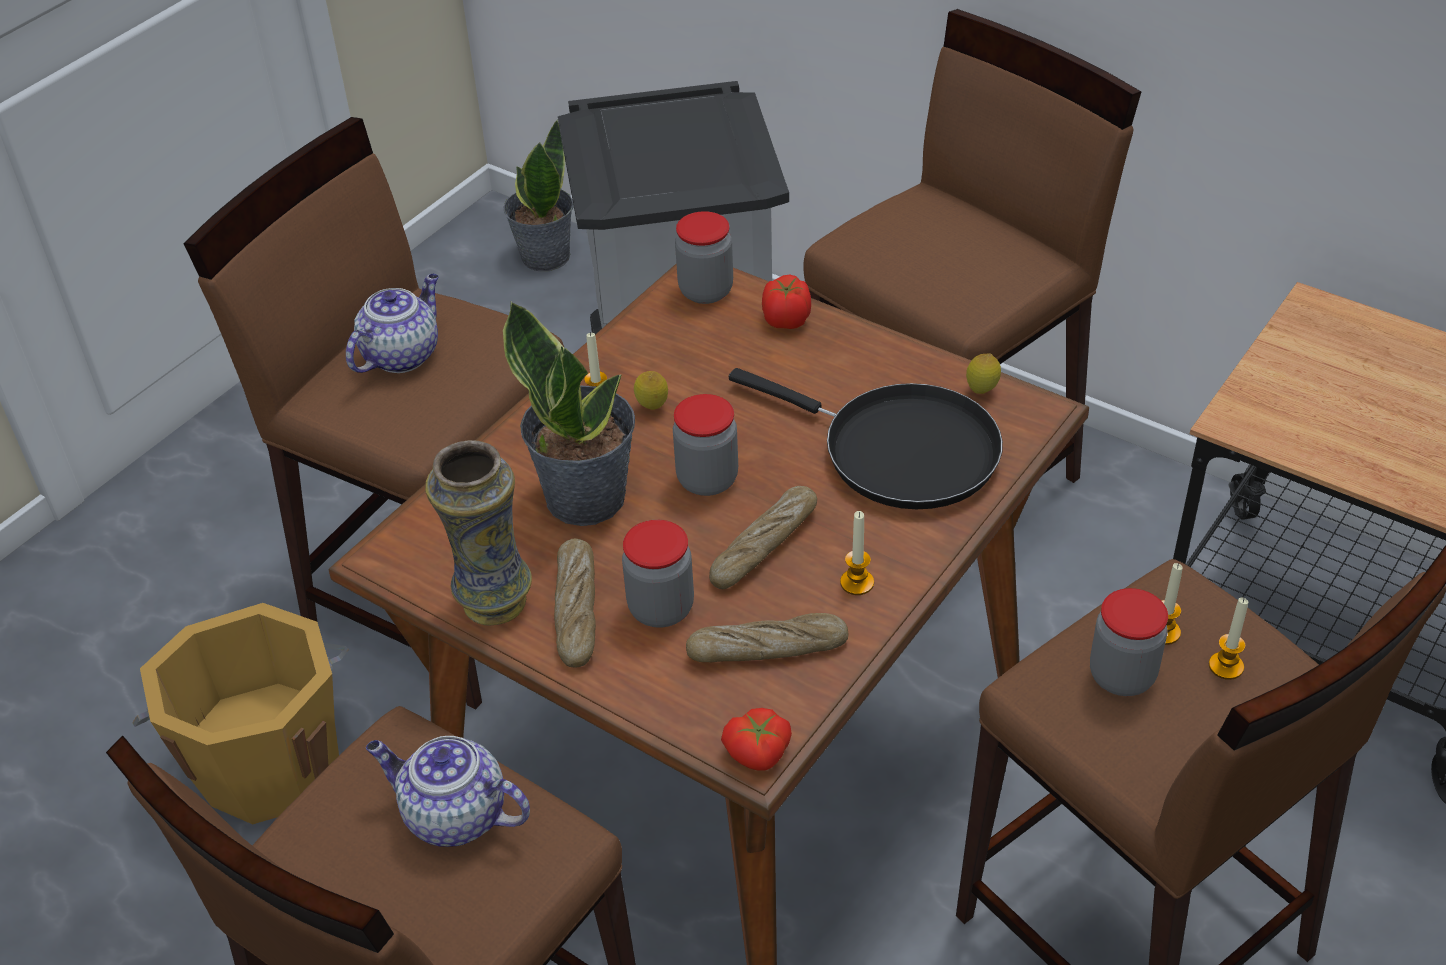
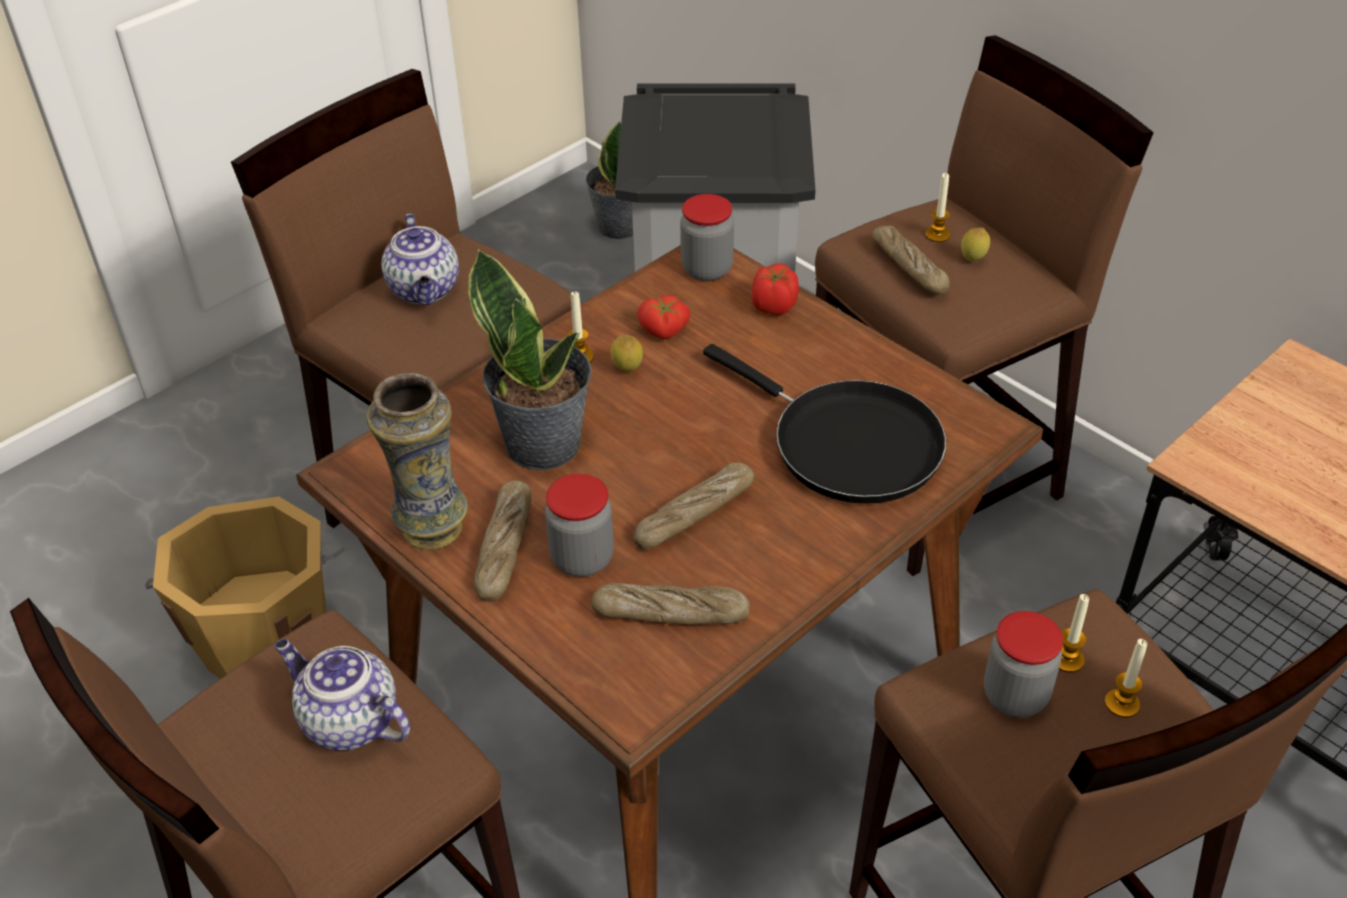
camera: 10 degrees right, 0 degrees up
(402, 354) = (425, 290): teapot -> teapot turned 120 degrees clockwise
(707, 479) = (659, 444): jar -> none
(758, 754) = (634, 712): tomato -> tomato (663, 331)
(857, 583) = (772, 563): candle -> candle (937, 235)
(906, 261) = (908, 267): none -> bread
(981, 391) = (941, 399): lemon -> lemon (973, 260)

